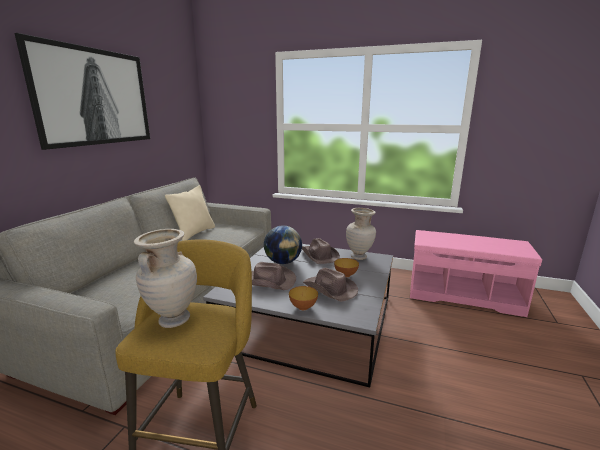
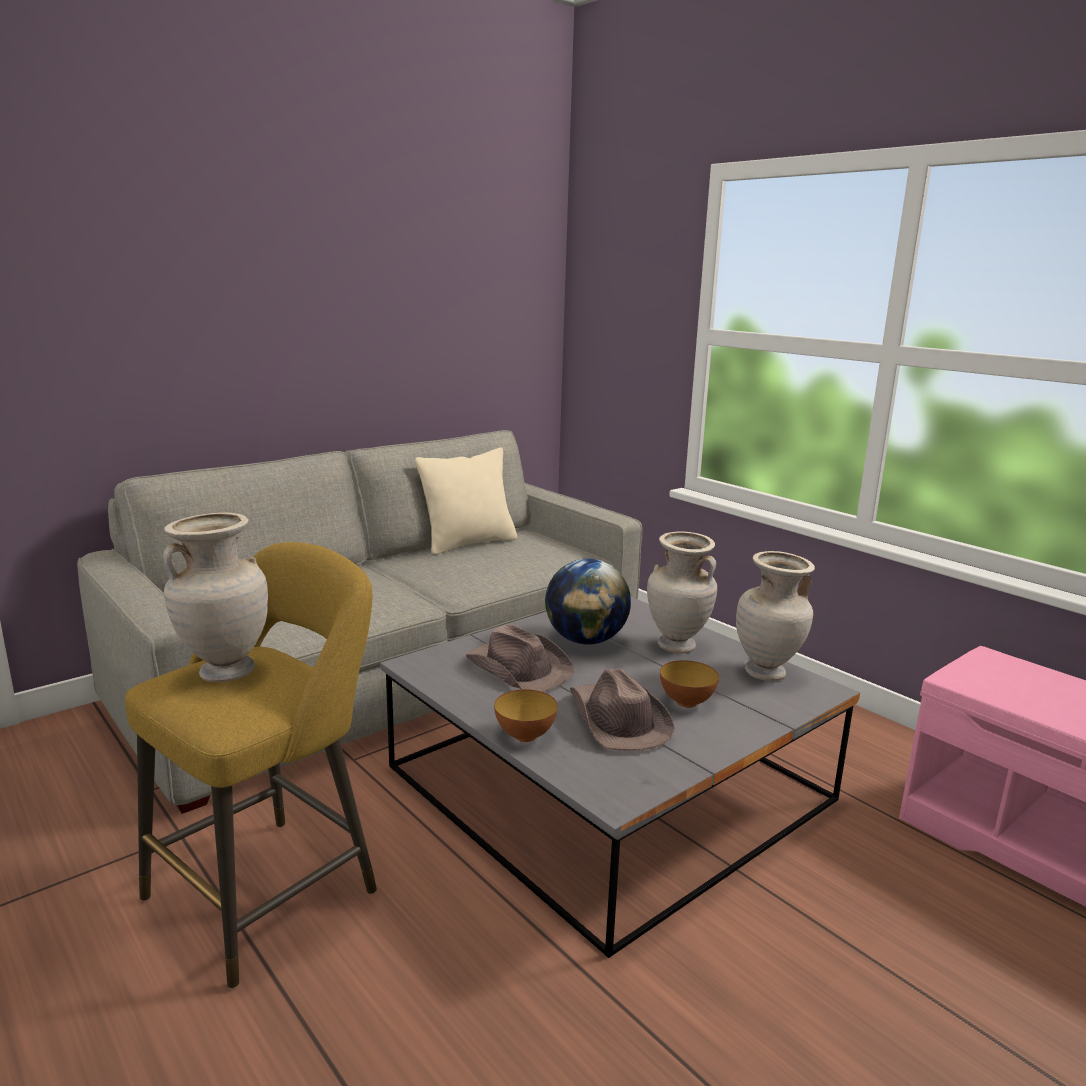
camera: 30 degrees right, 0 degrees up
(94, 97) = (322, 267): picture -> none
(319, 255) = (676, 647): brown hat -> beige vase

